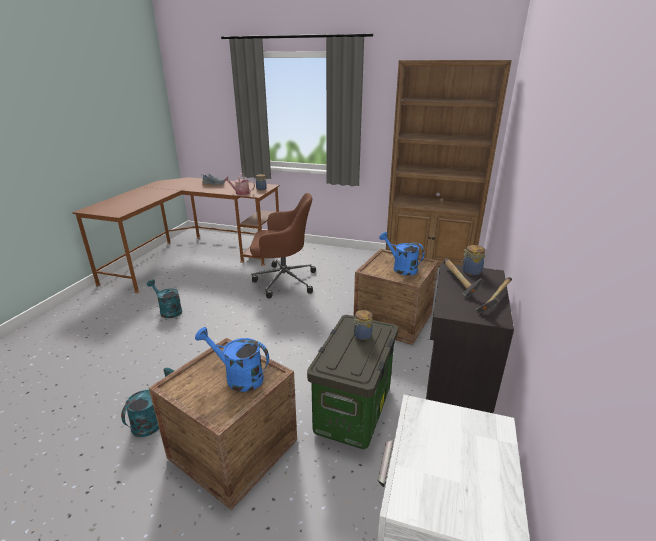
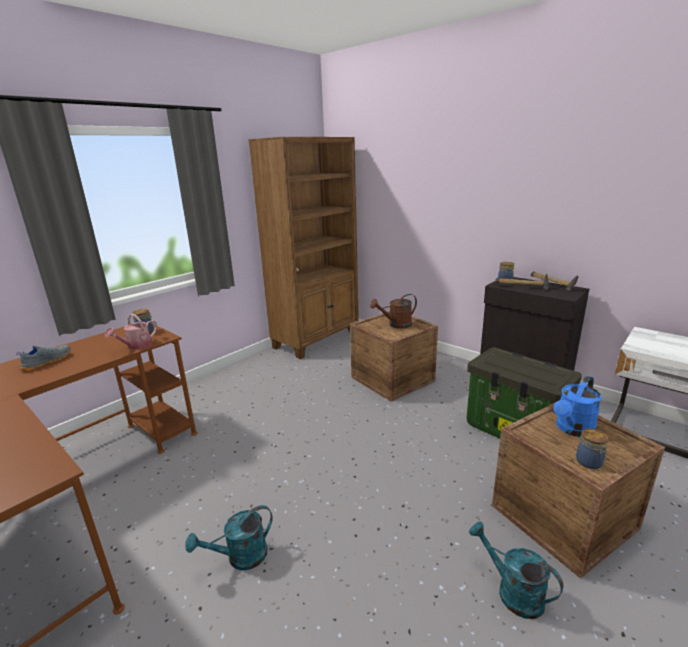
camera: 65 degrees left, 5 degrees down
(283, 281) = (258, 425): brown office chair -> none
(362, 335) = (508, 361): jar -> jar (589, 463)
(401, 268) = (396, 325): blue watering can -> brown watering can

